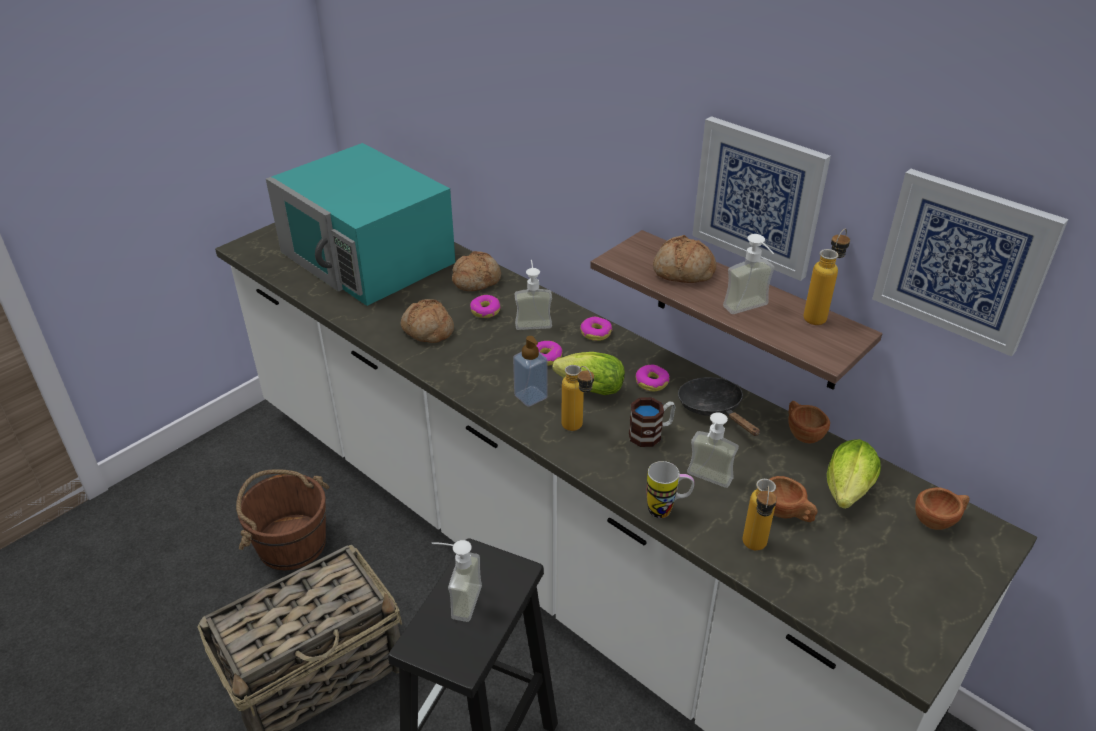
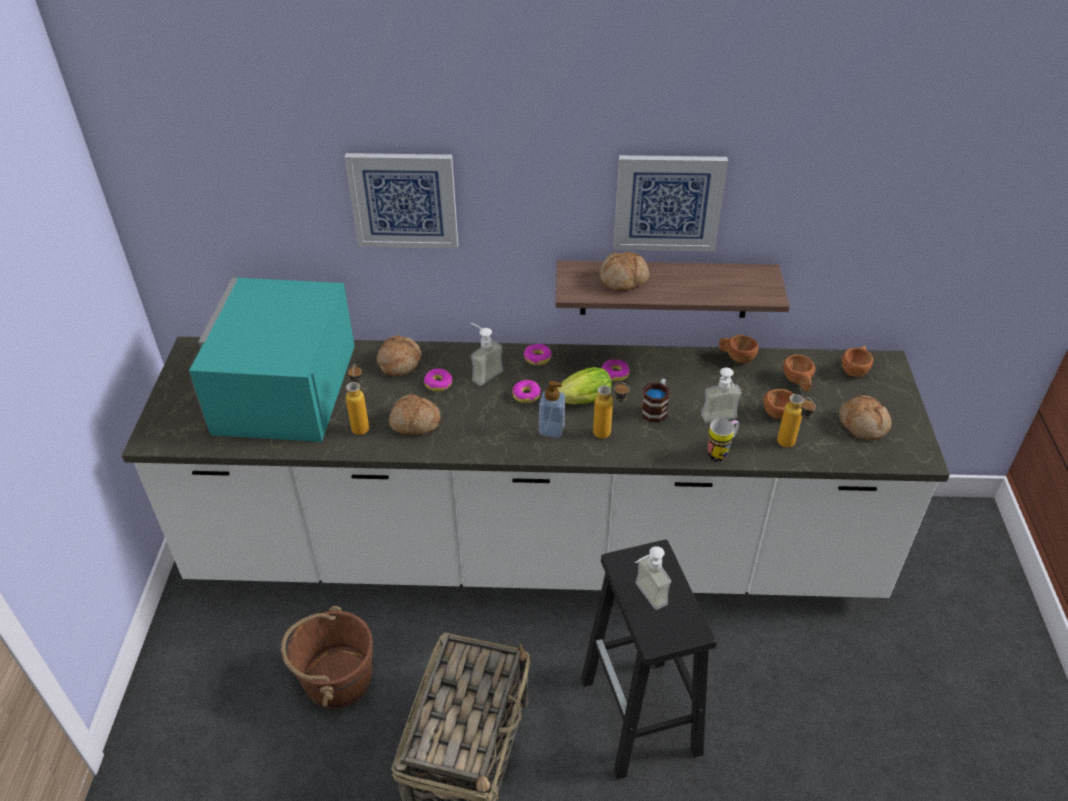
camera: 40 degrees left, 5 degrees up
(368, 257) = (283, 389): turquoise microwave -> turquoise microwave turned 90 degrees clockwise
(713, 409) = (671, 370): black frying pan -> none
(750, 310) = (696, 287): soap dispenser -> none
(819, 315) = (735, 270): bottle -> bottle (361, 424)
(846, 494) = (798, 382): lettuce -> brown cup
(876, 581) = (863, 424): none -> bread
(963, 260) = (833, 196): picture -> picture (404, 200)

